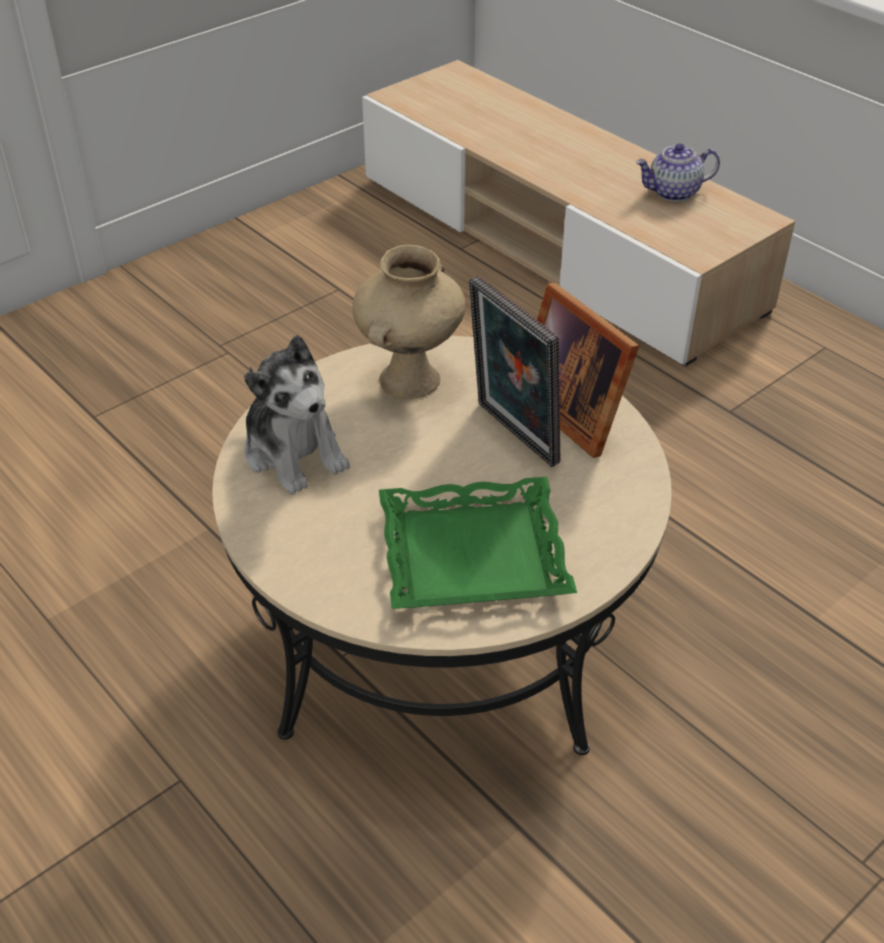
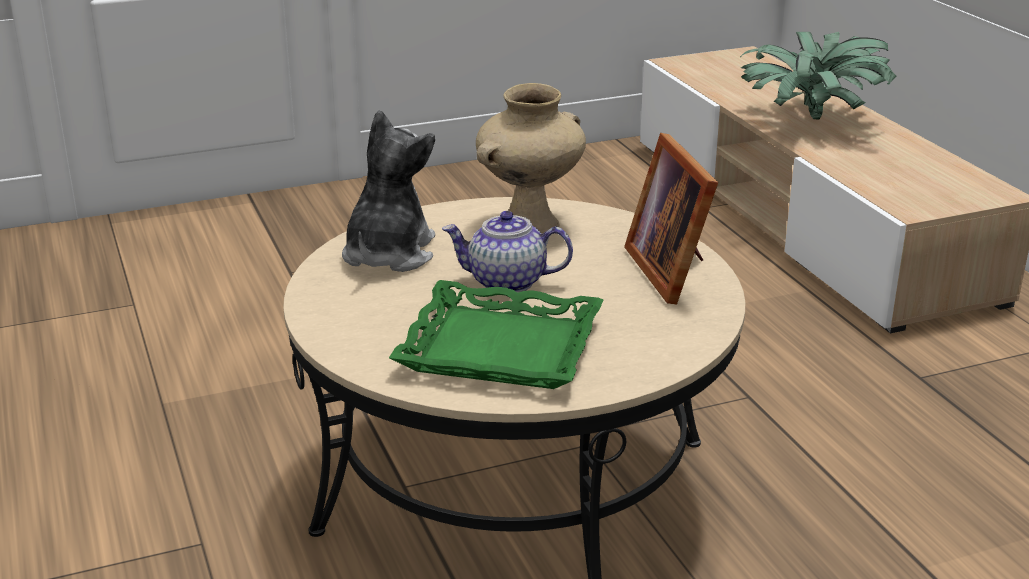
camera: 20 degrees right, 15 degrees down
(294, 453) = (388, 254): plush toy -> plush toy turned 150 degrees counterclockwise
(512, 436) = (599, 276): picture frame -> none
(559, 156) = (811, 121): none -> potted plant
(673, 193) = (915, 162): teapot -> teapot (506, 282)

